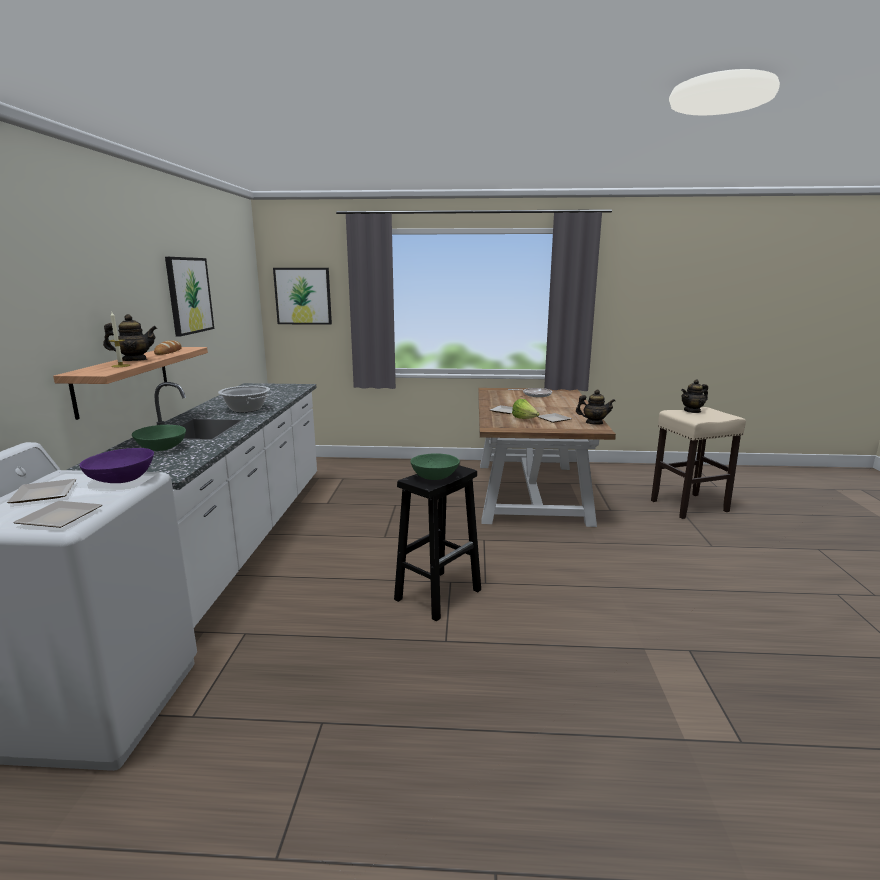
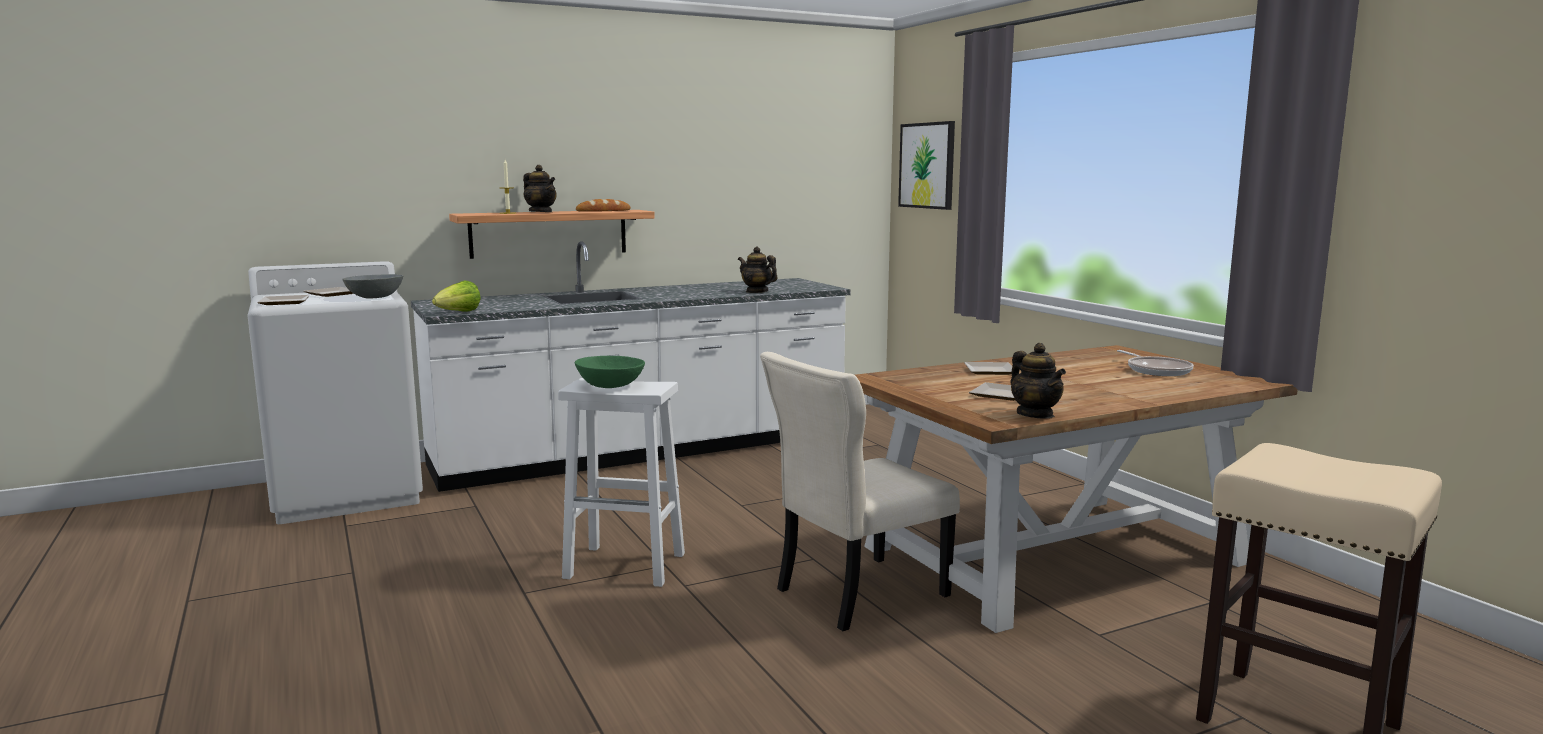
camera: 60 degrees right, 5 degrees down
(122, 479) = (375, 297): purple bowl -> grey bowl
(161, 448) = (515, 301): green bowl -> none
(189, 295) = (696, 154): picture -> none
(246, 409) = (683, 293): cooking pot -> none
(439, 594) = (627, 566): black stool -> white stool
(525, 419) = (961, 383): lettuce -> lettuce (458, 313)
(535, 542) = (856, 594): none -> beige chair
(692, 411) = (1336, 463): teapot -> teapot (757, 291)

